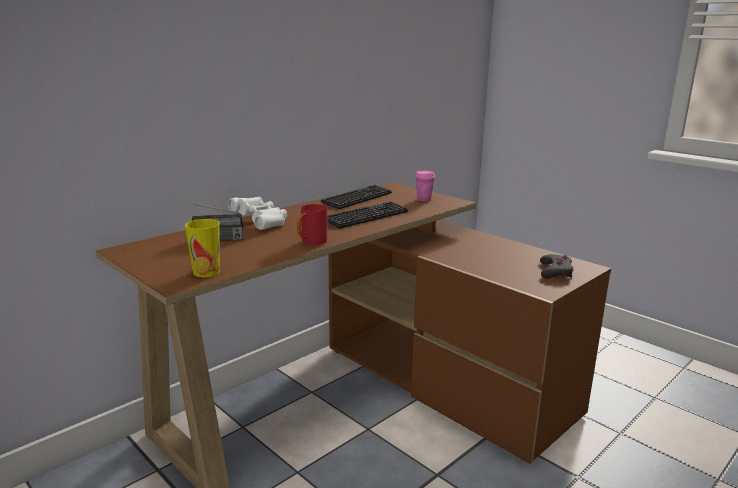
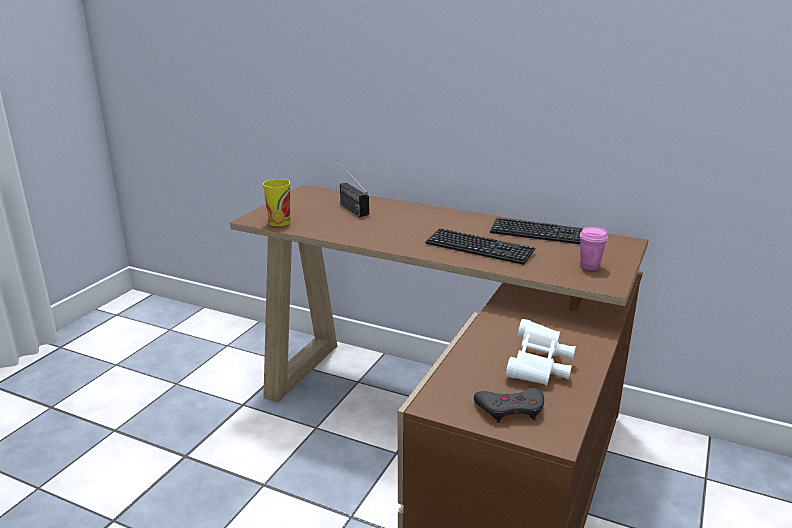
camera: 70 degrees right, 5 degrees up
(261, 223) = (410, 213): white binoculars -> white binoculars (539, 367)
(311, 242) = (374, 240): red mug -> none

